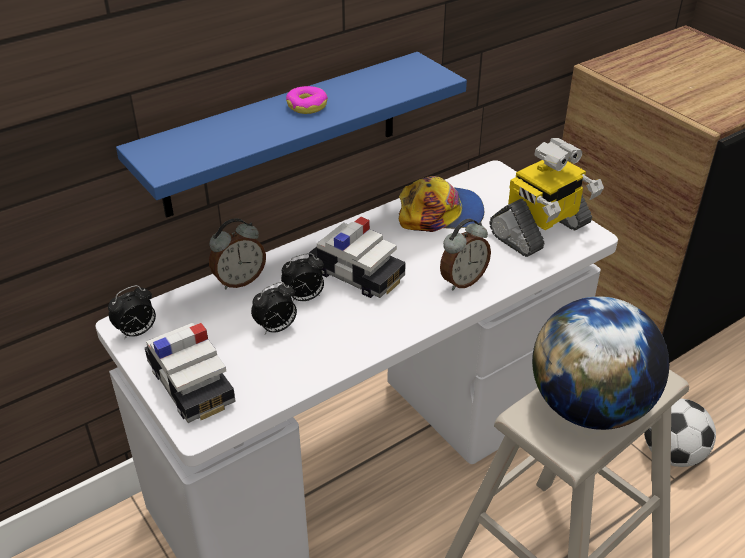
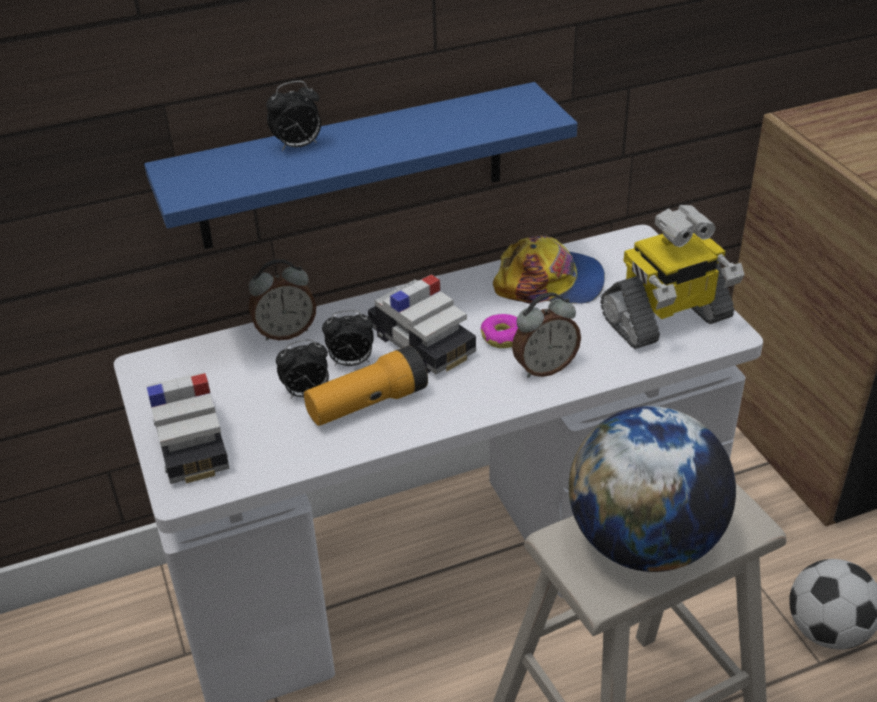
camera: 15 degrees right, 0 degrees up
(137, 332) = (154, 375): alarm clock -> alarm clock (298, 146)
(307, 106) = (373, 137): donut -> donut (503, 337)
(331, 330) = (367, 404): none -> flashlight

